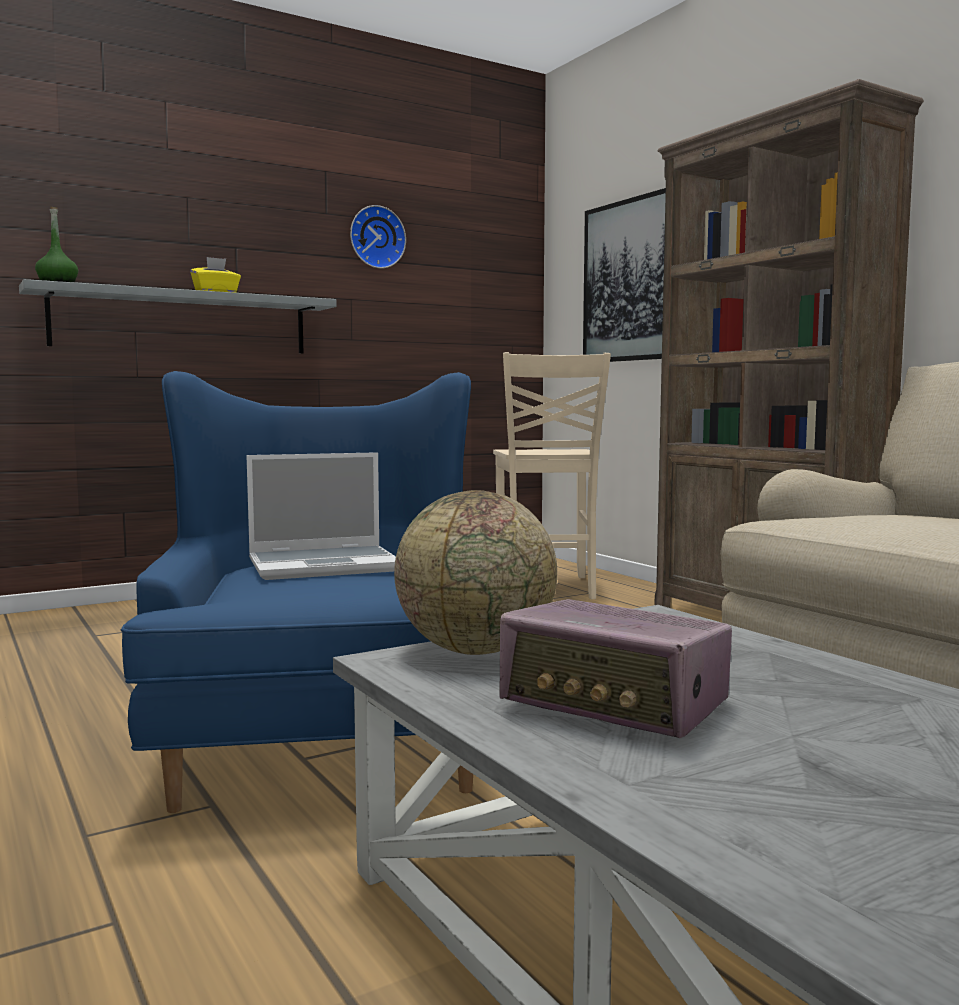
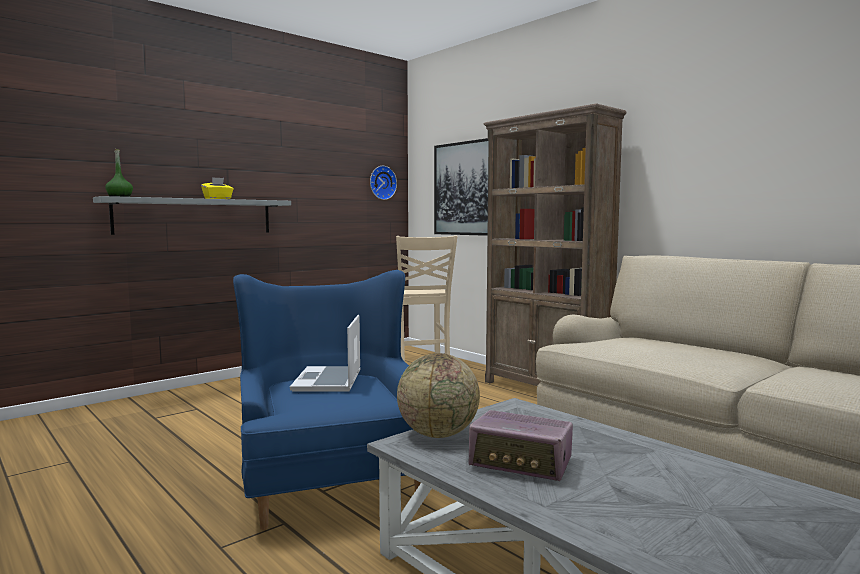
camera: 10 degrees left, 0 degrees up
(325, 566) = (329, 381): laptop -> laptop turned 120 degrees clockwise
(376, 237) = (311, 160): wall clock -> wall clock (381, 182)

